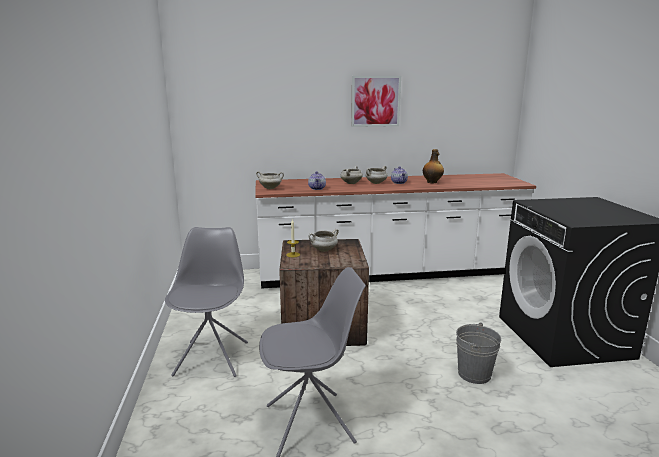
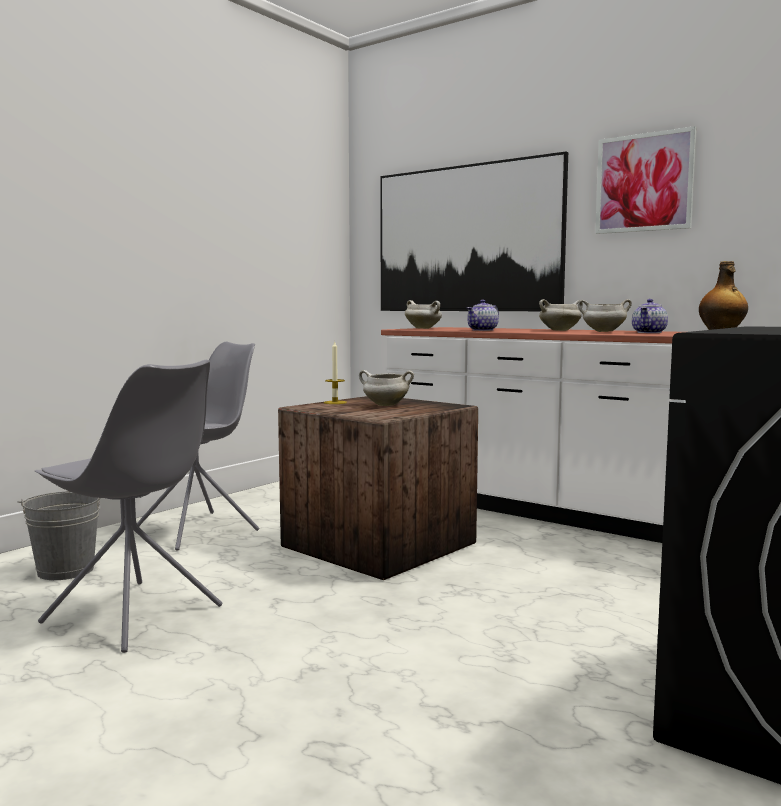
camera: 45 degrees right, 10 degrees down
(269, 126) = (466, 239): none -> picture
(474, 374) = (463, 675): grey bucket -> grey bucket (66, 570)

